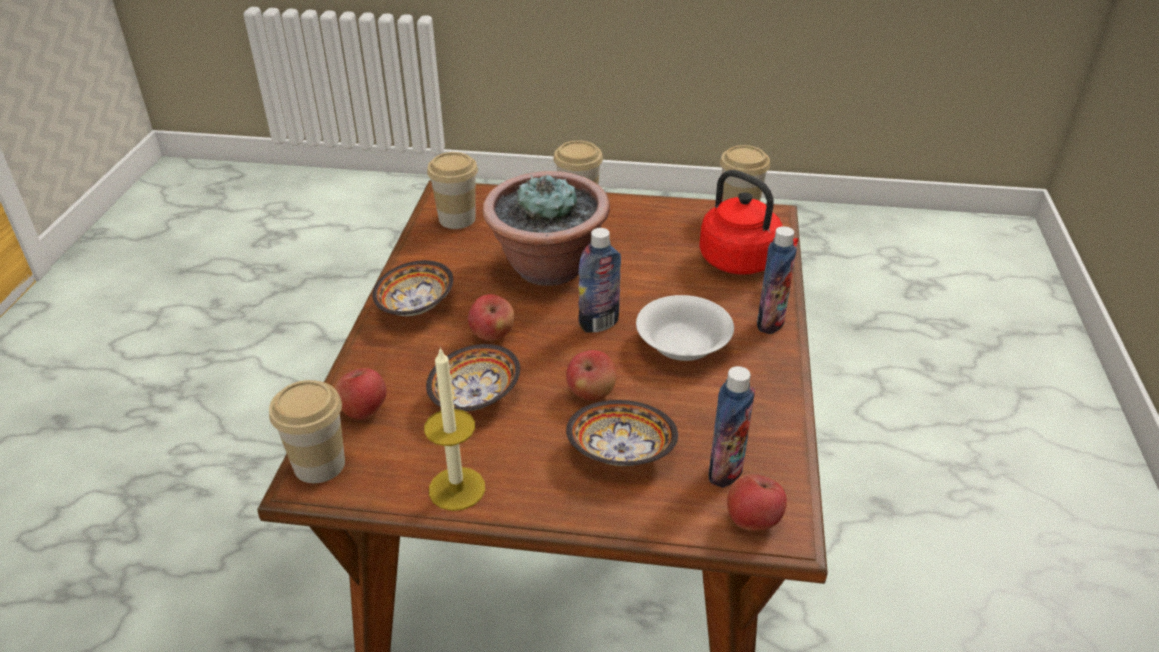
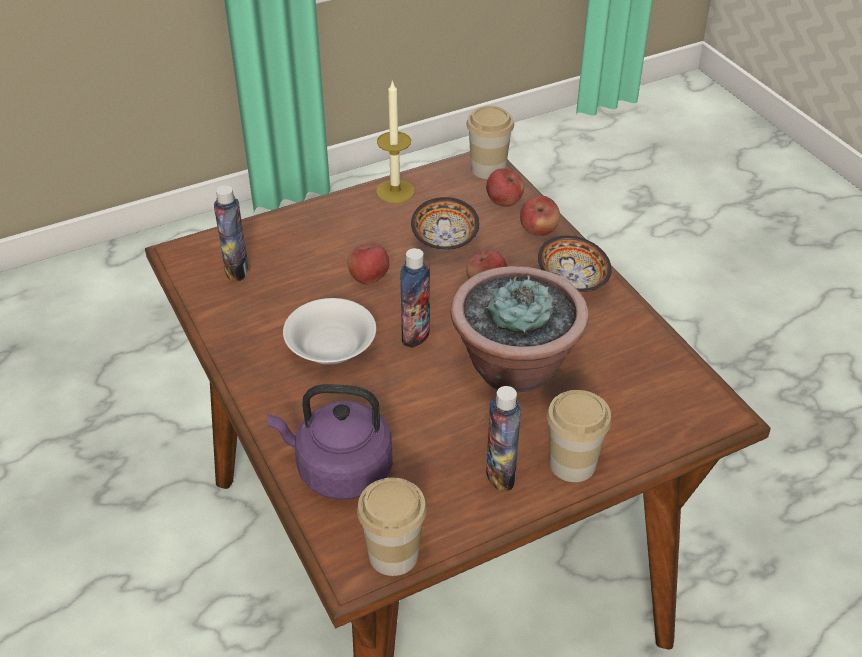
camera: 145 degrees right, 5 degrees up
(457, 219) = (663, 382): cup -> none
(623, 454) = (312, 250): bowl -> none
(742, 262) = (339, 470): red kettle -> purple kettle
(752, 520) = (202, 249): apple -> apple (538, 231)
(770, 322) = (269, 407): bottle -> bottle (500, 474)

